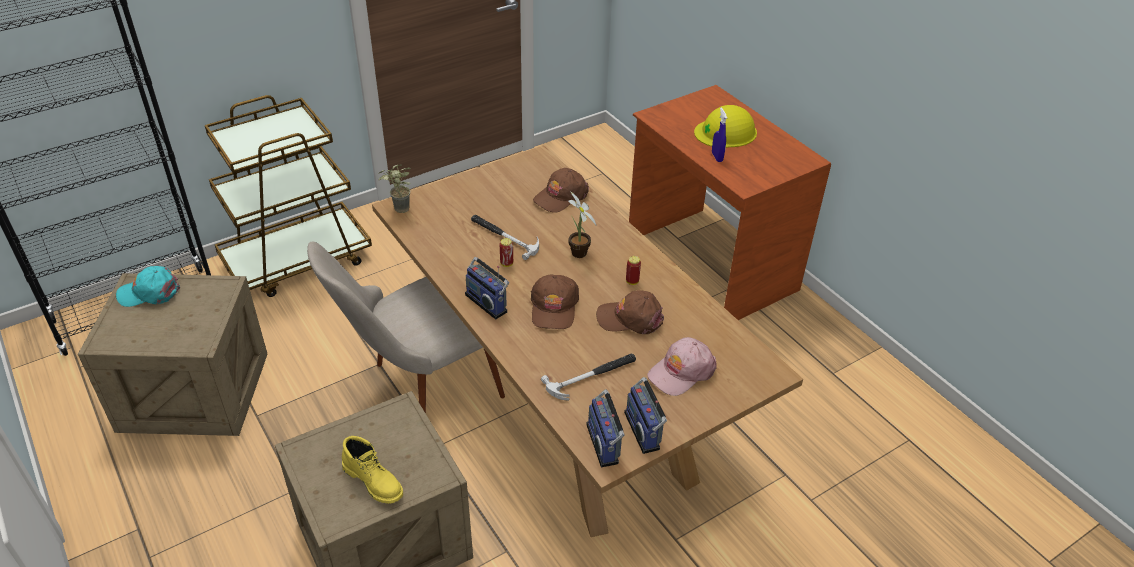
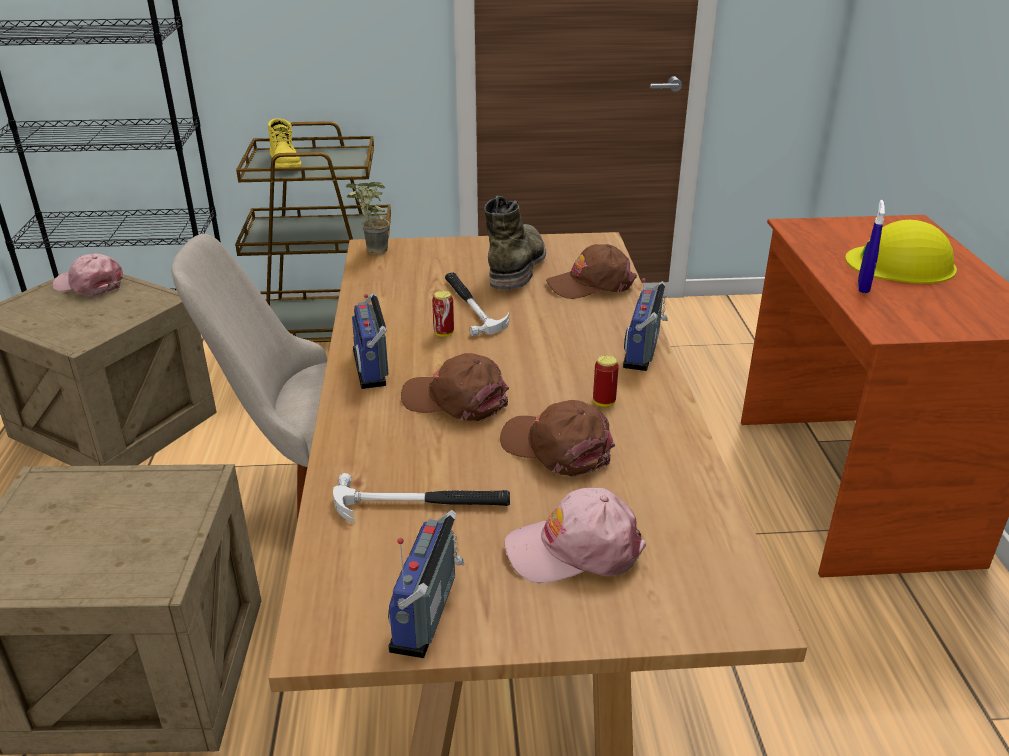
camera: 30 degrees right, 10 degrees down
(149, 292) = (89, 285): turquoise cap -> pink cap
(374, 481) = (74, 553): yellow boot -> yellow boot (286, 163)
(504, 194) = (517, 265): none -> green boot
(554, 307) = (456, 399): brown cap -> brown cap turned 75 degrees clockwise
(578, 255) = (553, 350): potted plant -> none
(605, 443) = (345, 608): radio -> radio (644, 352)

